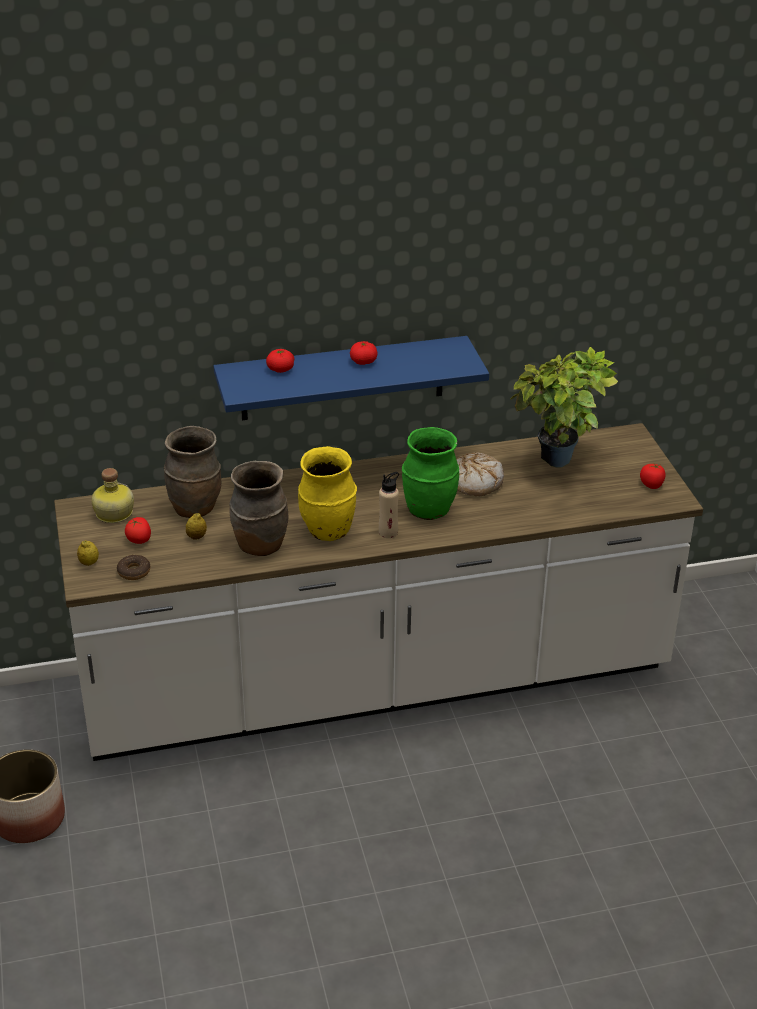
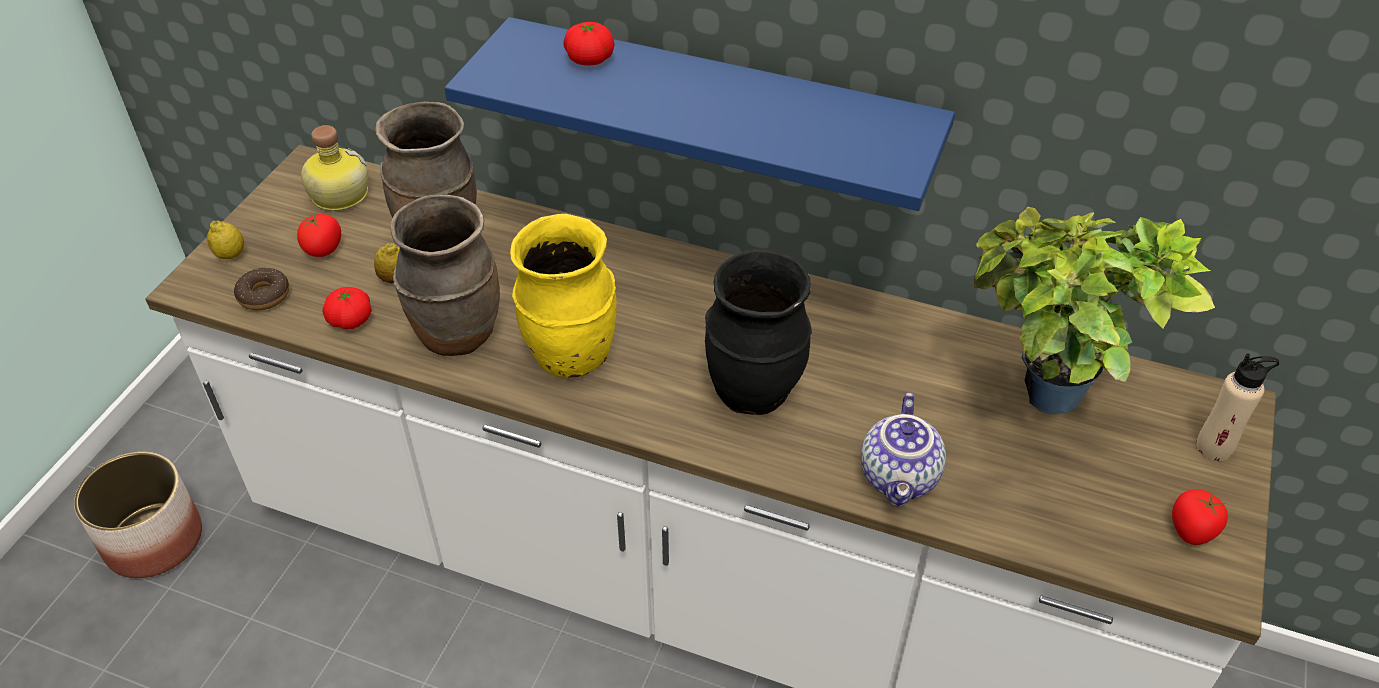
camera: 35 degrees right, 10 degrees up
(363, 362) = (728, 94): tomato -> tomato (350, 320)
(388, 532) = (654, 402): beige bottle -> beige bottle (1214, 447)
(428, 509) = (754, 390): green vase -> black vase
(475, 481) = (875, 374): bread -> none
(524, 515) = (901, 478): none -> teapot

